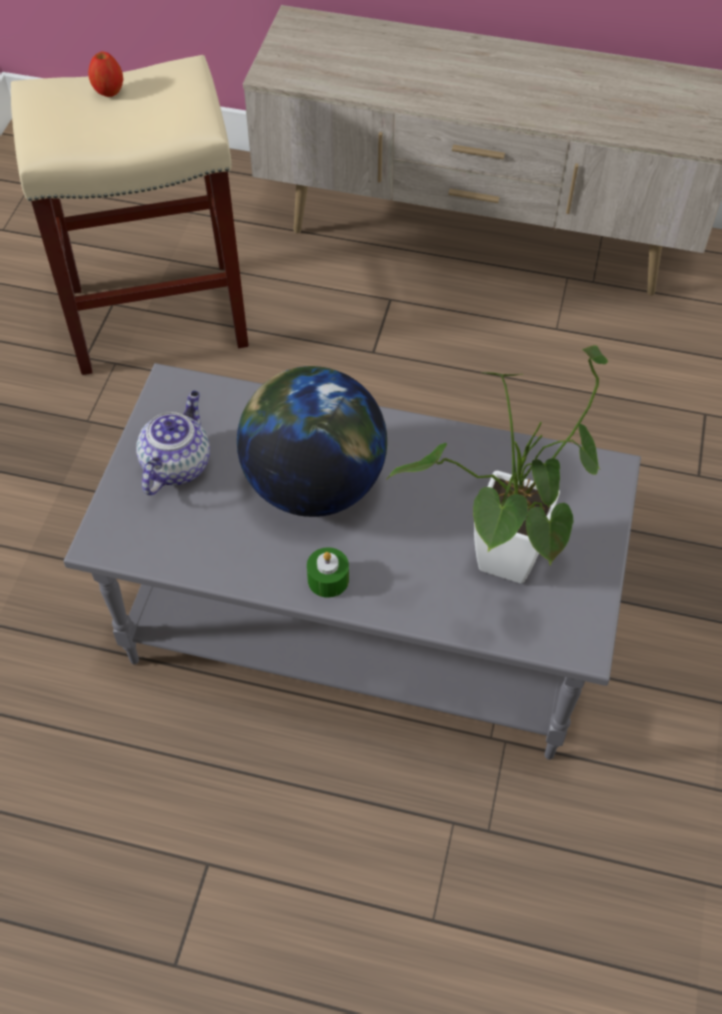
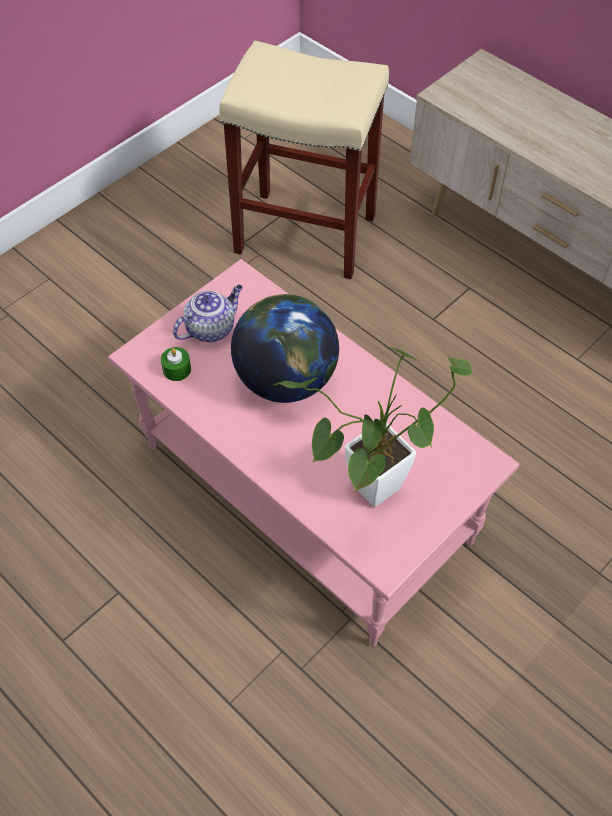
camera: 30 degrees right, 0 degrees up
(109, 91) = (308, 68): apple -> none
(328, 579) = (253, 443): green candle -> green candle (177, 369)
(357, 626) = (303, 495): grey coffee table -> pink coffee table

